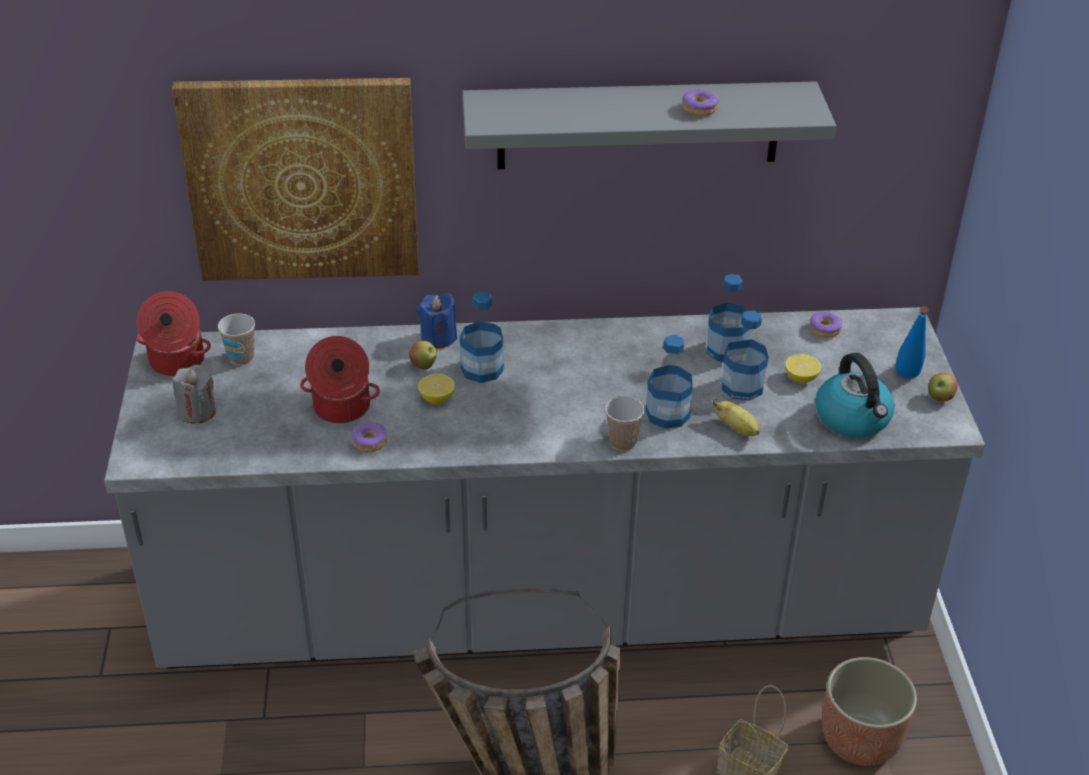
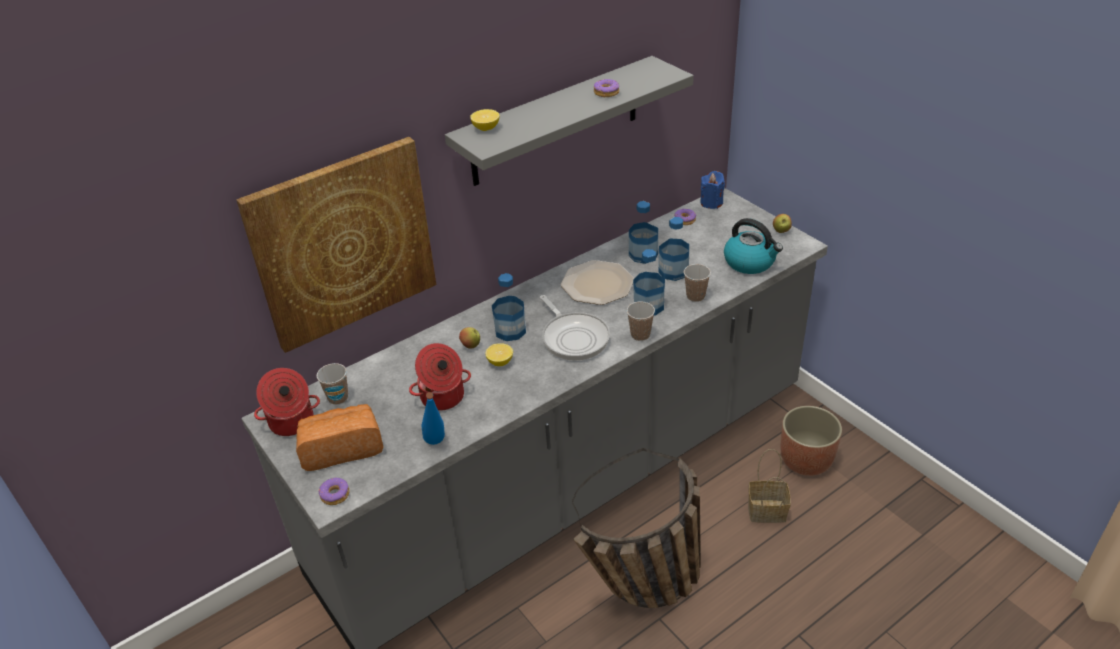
camera: 30 degrees left, 0 degrees up
(197, 412) = (342, 448): grey candle -> bread
(369, 442) = (484, 410): donut -> donut (335, 495)
(438, 338) = (462, 324): blue candle -> blue candle (711, 202)
(543, 409) = (573, 337): none -> frying pan
(634, 359) = (597, 283): none -> plate
(737, 428) = (695, 296): banana -> cup
(801, 378) = (700, 252): lemon -> lemon (486, 128)
(906, 380) = (755, 229): blue bottle -> blue bottle (437, 446)

